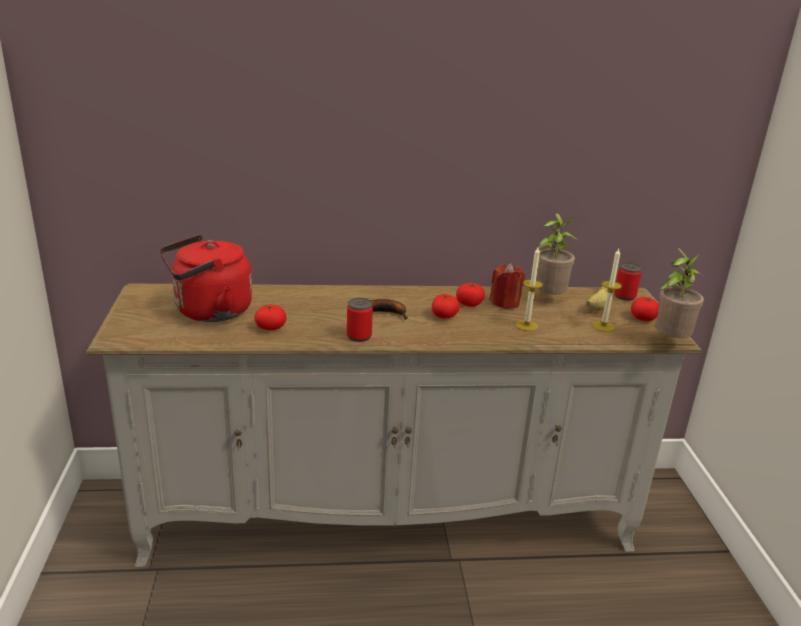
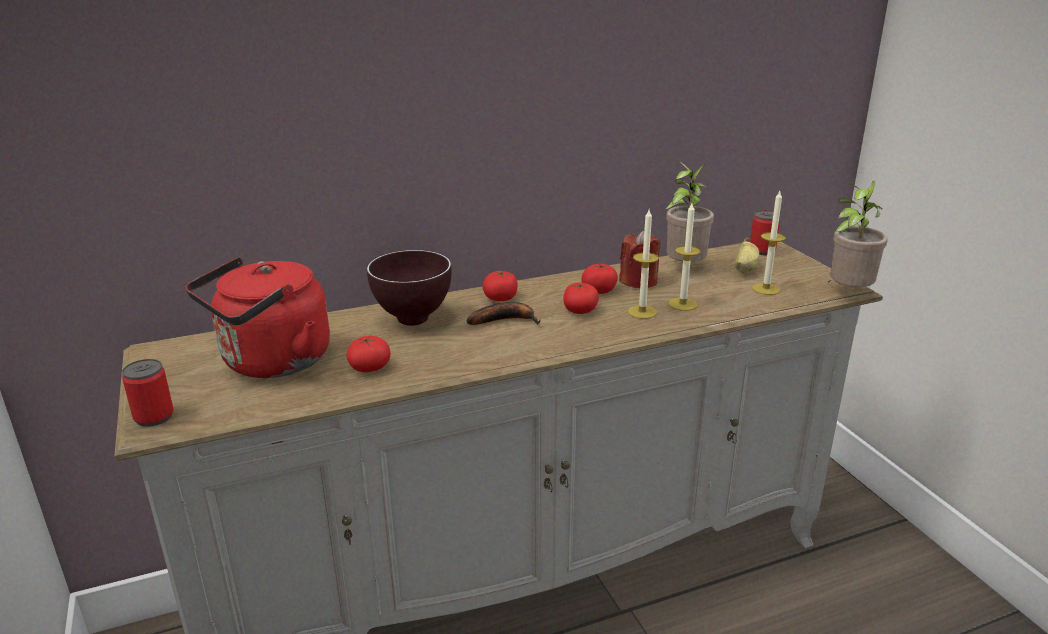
camera: 15 degrees left, 0 degrees up
(320, 300) = (412, 319): none -> brown bowl
(359, 336) = (493, 356): can -> can (154, 417)
(490, 325) = (642, 312): none -> candle
(643, 318) = (799, 271): tomato -> tomato (500, 297)

